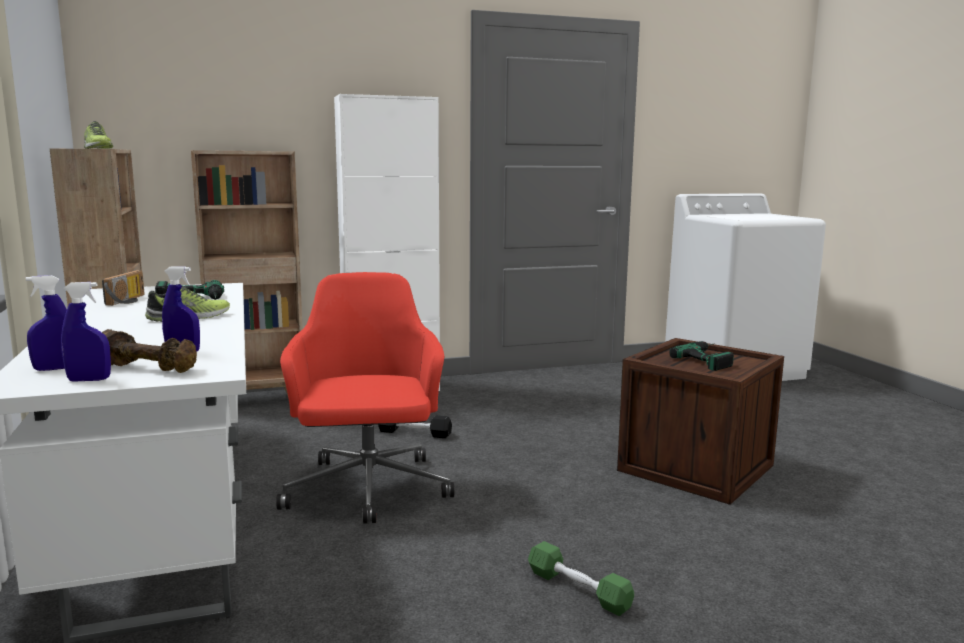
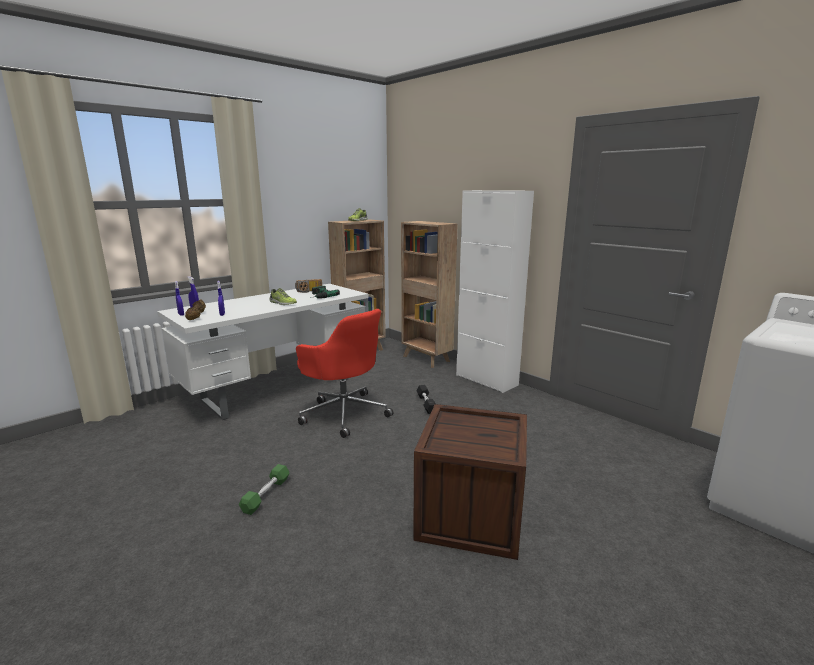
camera: 65 degrees right, 5 degrees up
(368, 490) = (344, 413): red office chair -> red office chair turned 75 degrees clockwise
(711, 359) = (485, 436): power drill -> none

